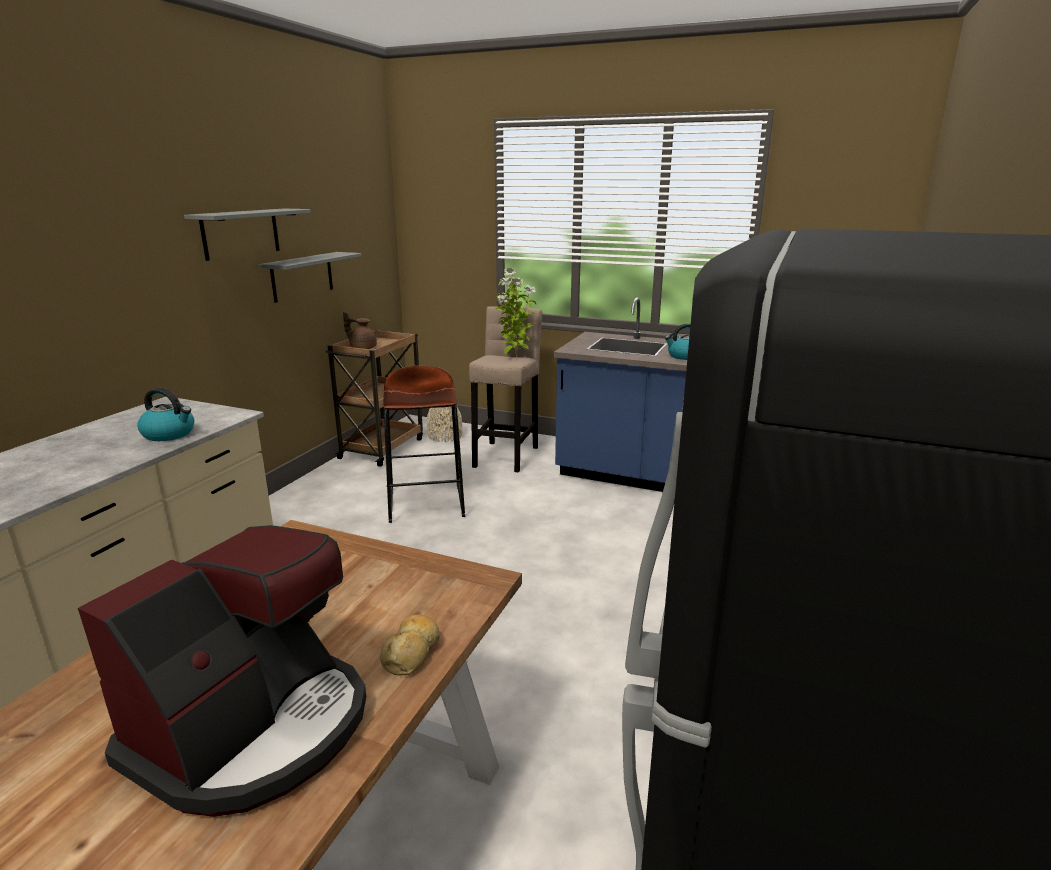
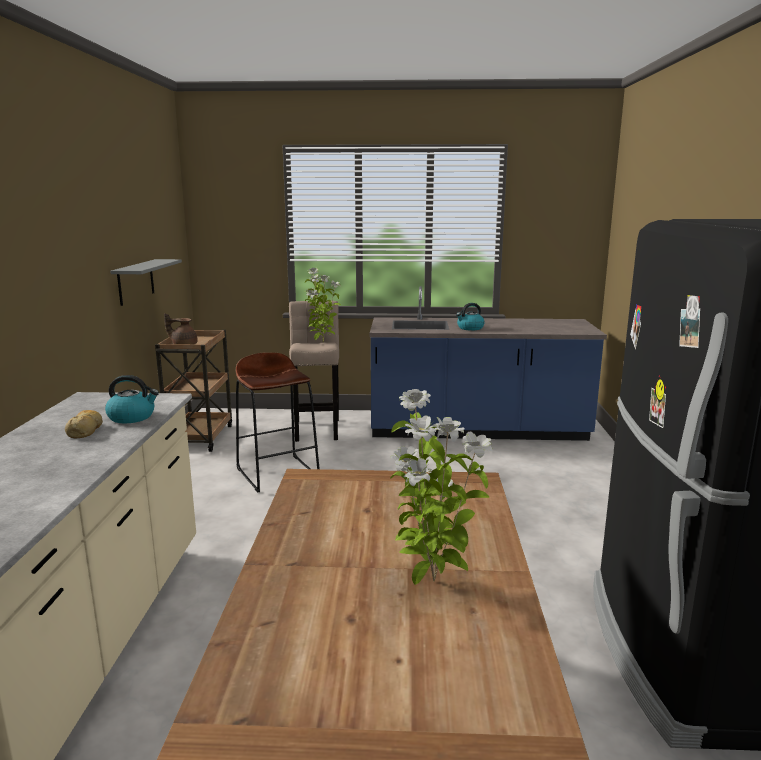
camera: 20 degrees left, 5 degrees down
(241, 233) = (99, 242): grey shelf -> none
(255, 729) = (432, 582): coffee machine -> potted plant
(412, 652) = (482, 525): bread -> bread (85, 430)
(445, 436) = (250, 421): beige vase -> none

